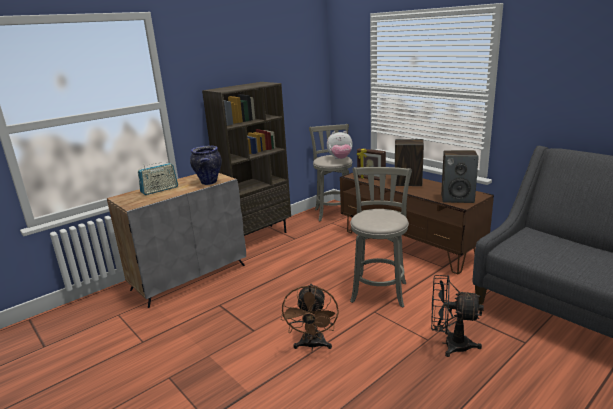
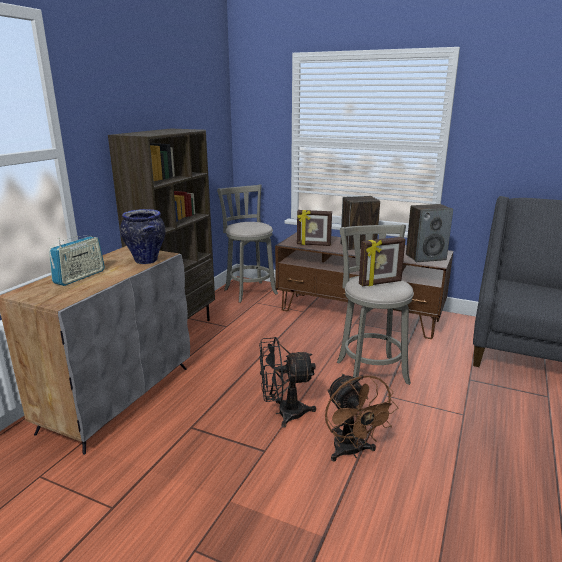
camera: 25 degrees left, 0 degrees up
(340, 159) = (260, 226): plush toy -> none
(379, 217) = (380, 283): none -> picture frame
(450, 344) = (488, 414): black fan -> black fan (283, 413)

